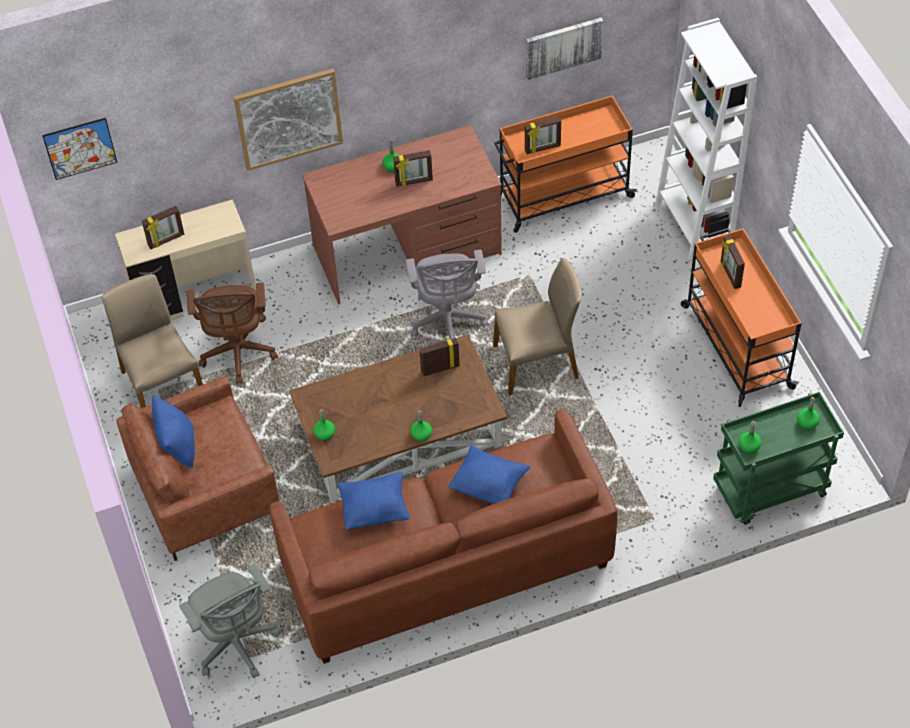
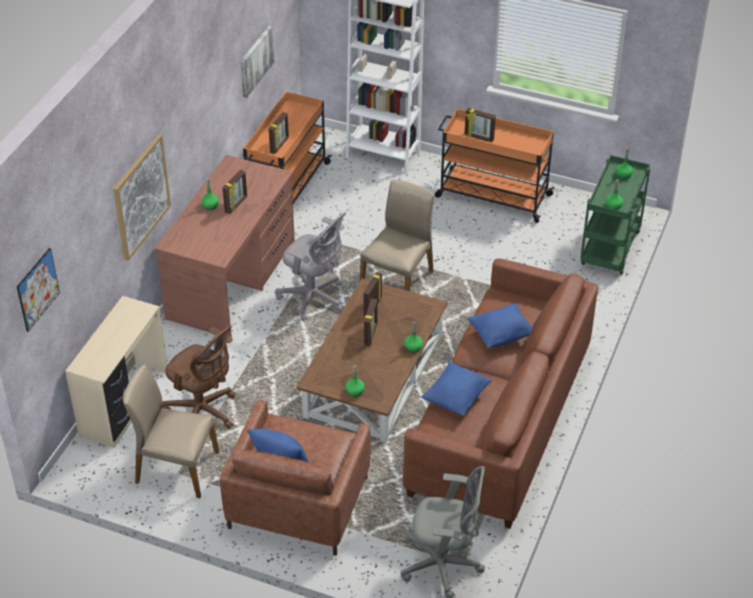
camera: 50 degrees left, 10 degrees down
(166, 240) = (111, 348): picture frame -> picture frame (371, 334)

